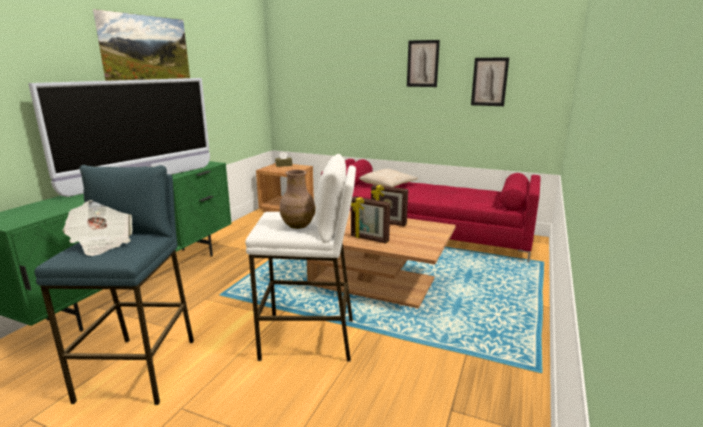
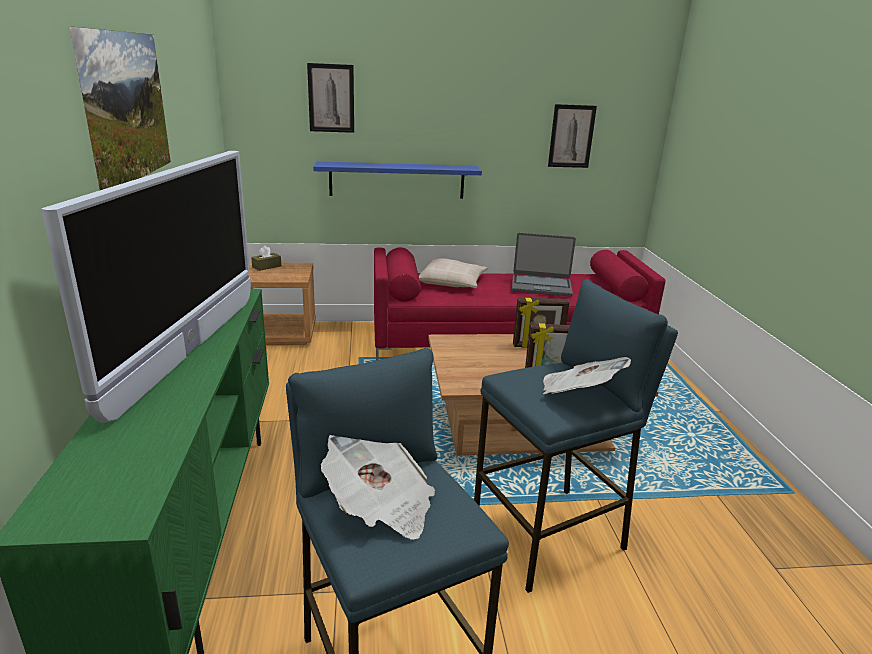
camera: 30 degrees left, 5 degrees up
(297, 225) = (578, 393): brown vase -> newspaper
(309, 339) = (550, 536): white stool -> blue stool
(364, 113) = (397, 180): none -> blue shelf
(422, 63) = (485, 109): picture -> picture (331, 98)
(448, 193) = (541, 286): none -> laptop

